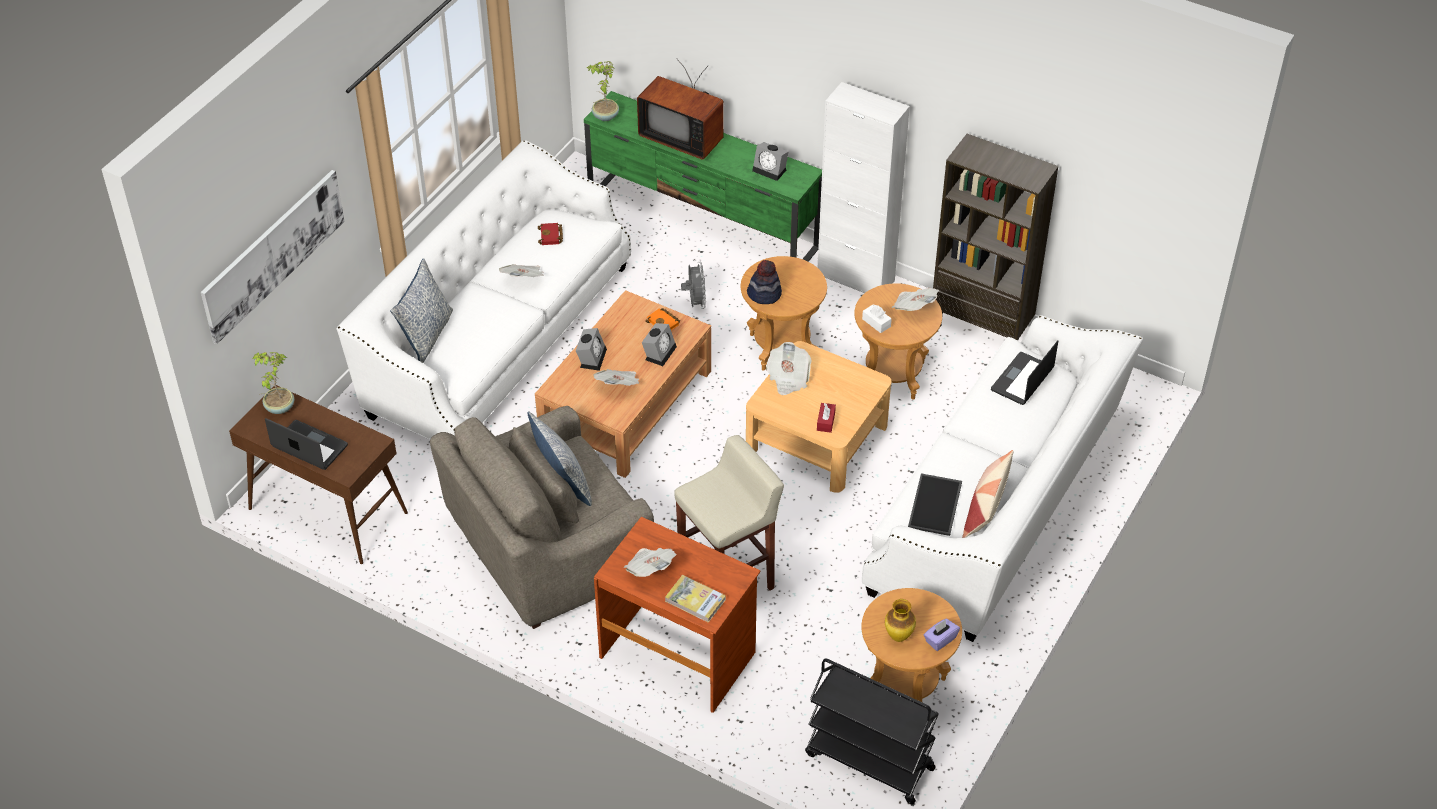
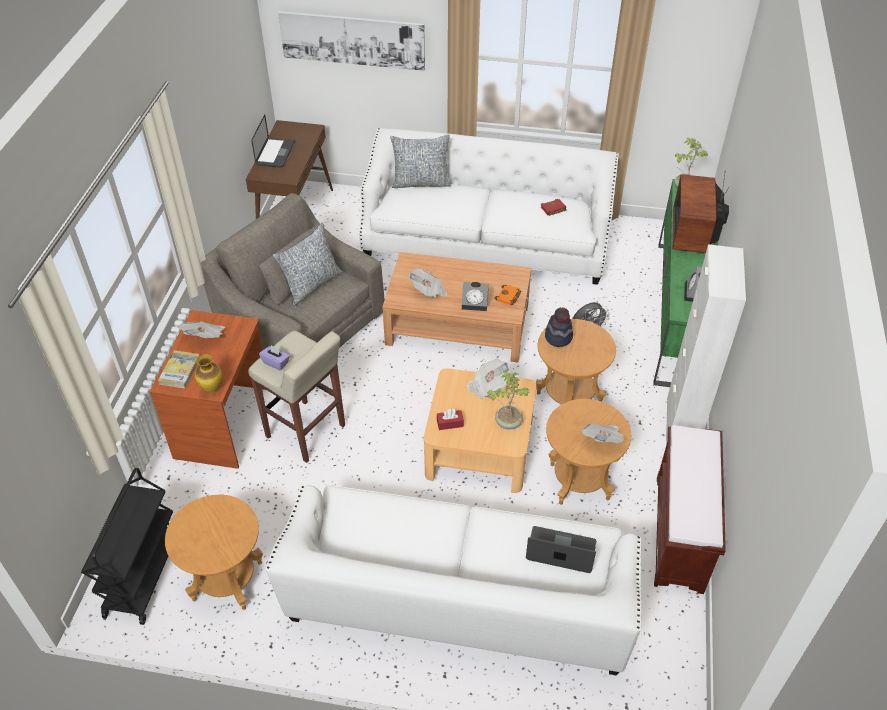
camera: 70 degrees right, 0 degrees up
(279, 407) = (304, 132): potted plant -> potted plant (508, 422)
(524, 279) = (500, 209): newspaper -> none
(591, 357) = (450, 269): alarm clock -> none
(876, 323) = (567, 418): white tissue box -> none
(898, 637) = (198, 525): vase -> vase (211, 388)
(936, 505) = (368, 519): tray -> none
(940, 640) = (201, 557): purple tissue box -> purple tissue box (276, 362)
(981, 327) = (680, 534): brown bookcase -> brown bench
(986, 507) = (382, 560): pillow -> none

